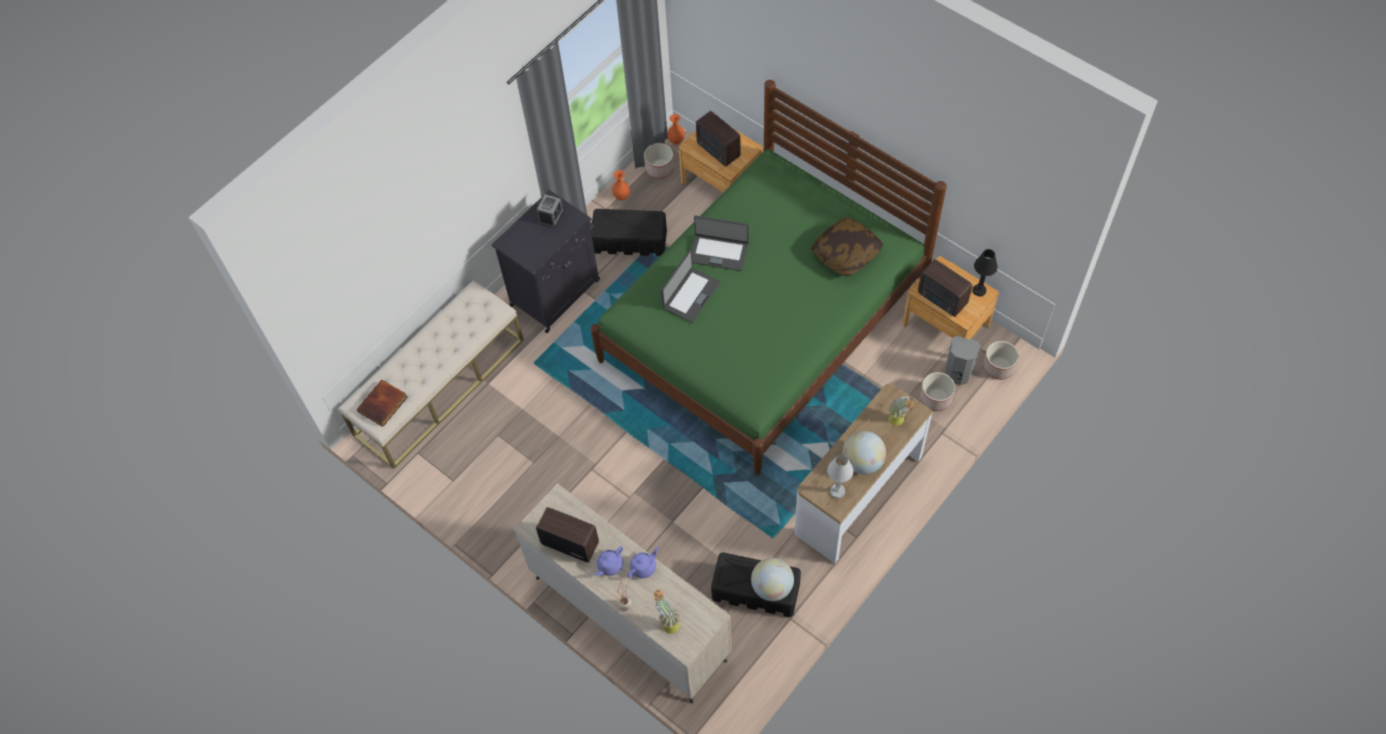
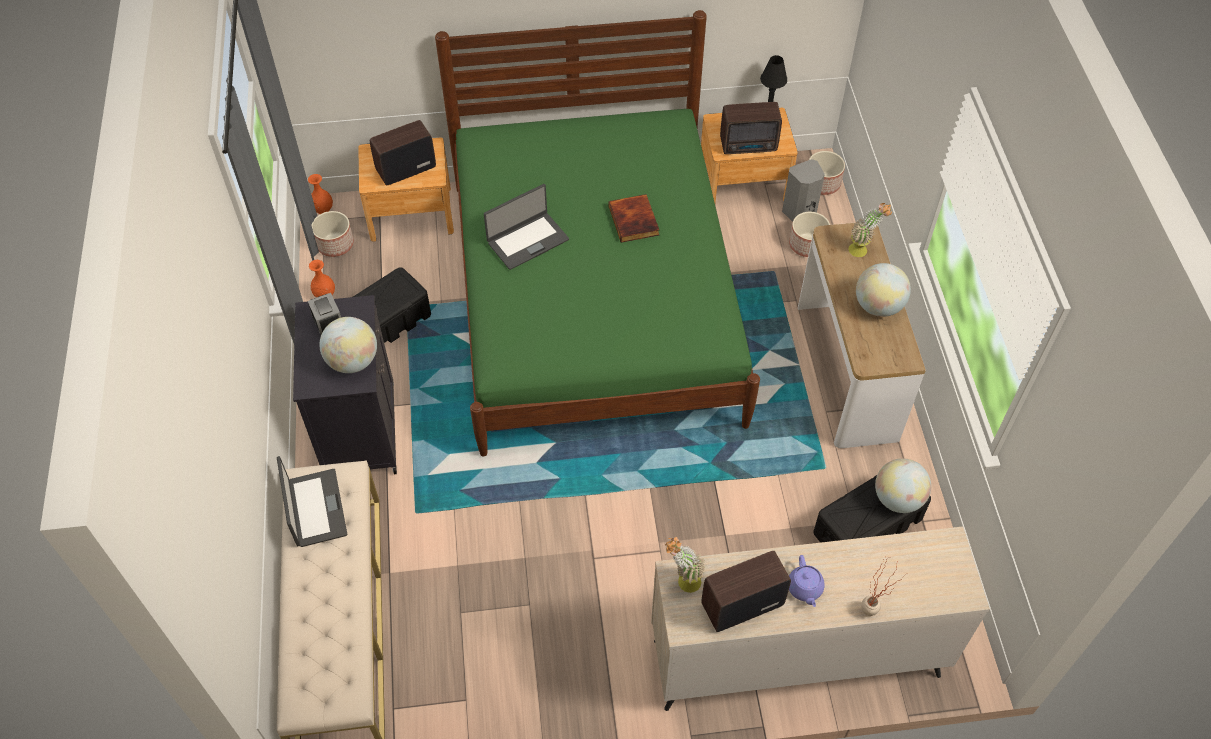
camera: 50 degrees left, 5 degrees down
(383, 405) = (331, 677): book -> book (635, 221)
(540, 247) = (353, 361): none -> globe
(644, 567) = (836, 558): purple teapot -> none
(667, 622) = (921, 586): potted plant -> potted plant (683, 582)
(690, 295) = (547, 296): laptop -> laptop (315, 508)
(718, 151) = (404, 169): radio -> radio turned 150 degrees clockwise
(837, 491) = (890, 347): white table lamp -> none
(846, 253) = (641, 158): pillow -> none

